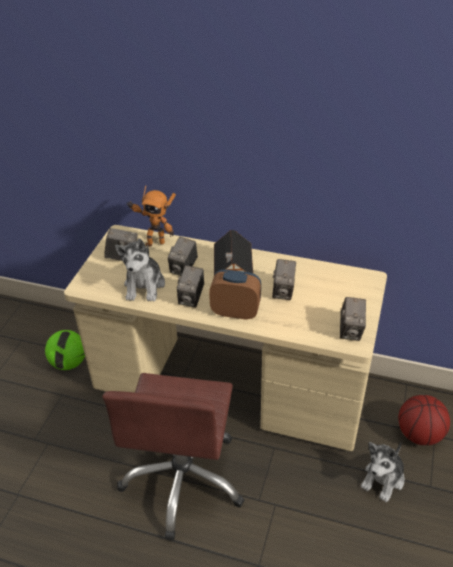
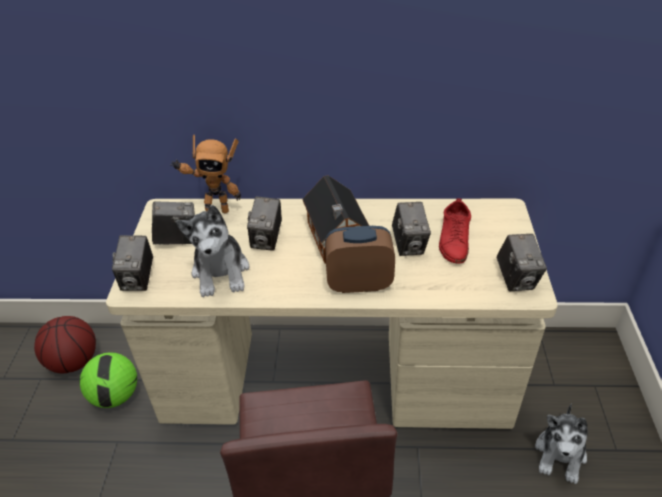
camera: 15 degrees left, 0 degrees up
(191, 298) = (292, 277): camera -> camera (139, 279)
(318, 294) = (454, 240): none -> red shoe
(419, 434) = (578, 388): basketball -> basketball (74, 362)

